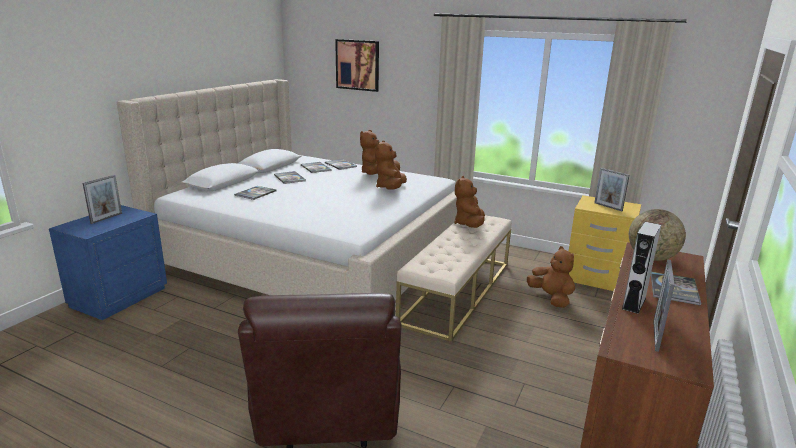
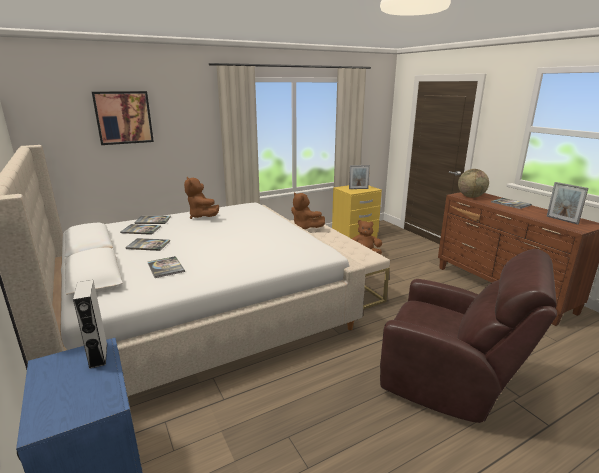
camera: 55 degrees left, 0 degrees up
(106, 218) = (68, 380): picture frame -> none
(390, 188) = (245, 220): brown plush toy -> none
(634, 303) = (525, 213): grey speaker -> grey speaker (98, 355)

